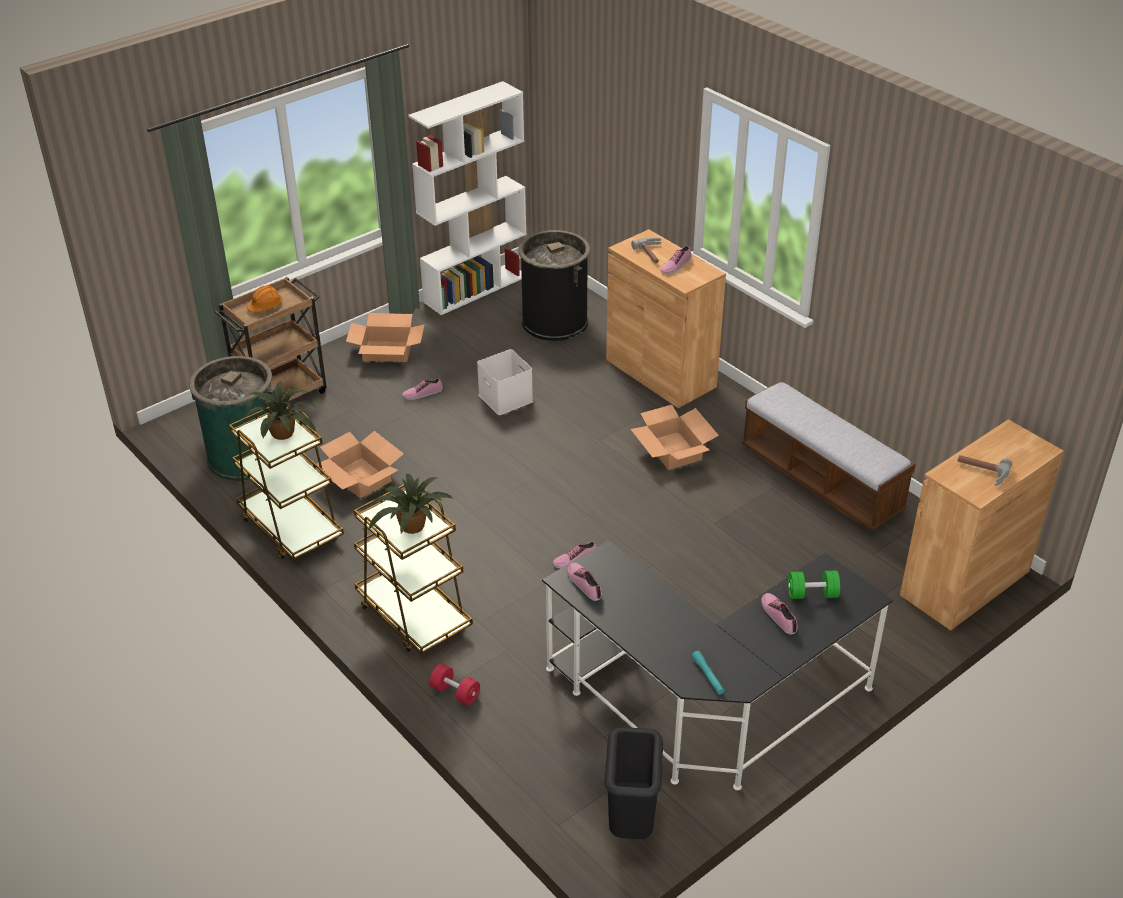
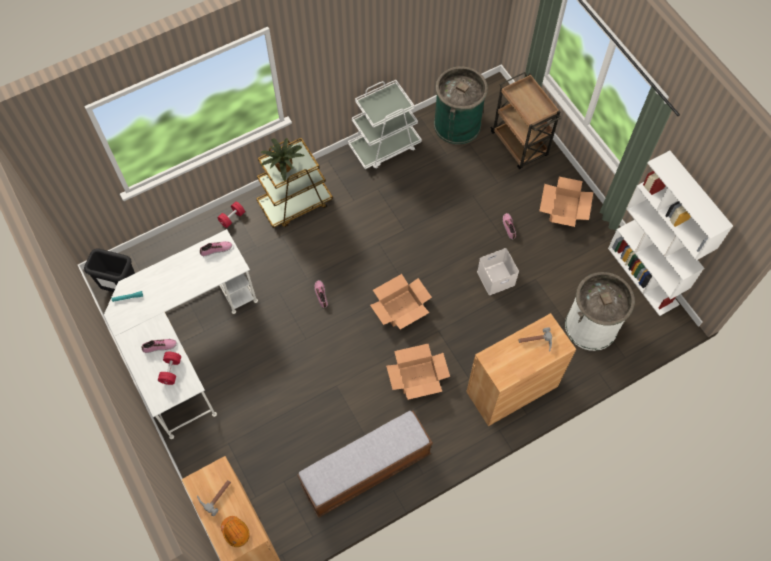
camera: 100 degrees right, 25 degrees up
(265, 306) = (530, 101): orange hard hat -> orange hard hat (235, 532)
(285, 433) = (386, 109): potted plant -> none
(291, 527) = (385, 146): brown cart -> white cart
(361, 478) = (424, 185): cardboard box -> cardboard box (400, 308)
(554, 321) = (591, 326): black trash can -> white trash can
(675, 265) = (516, 356): shoe -> none
(707, 707) = (184, 342): black desk -> white desk
(812, 594) = (171, 371): green dumbbell -> red dumbbell

